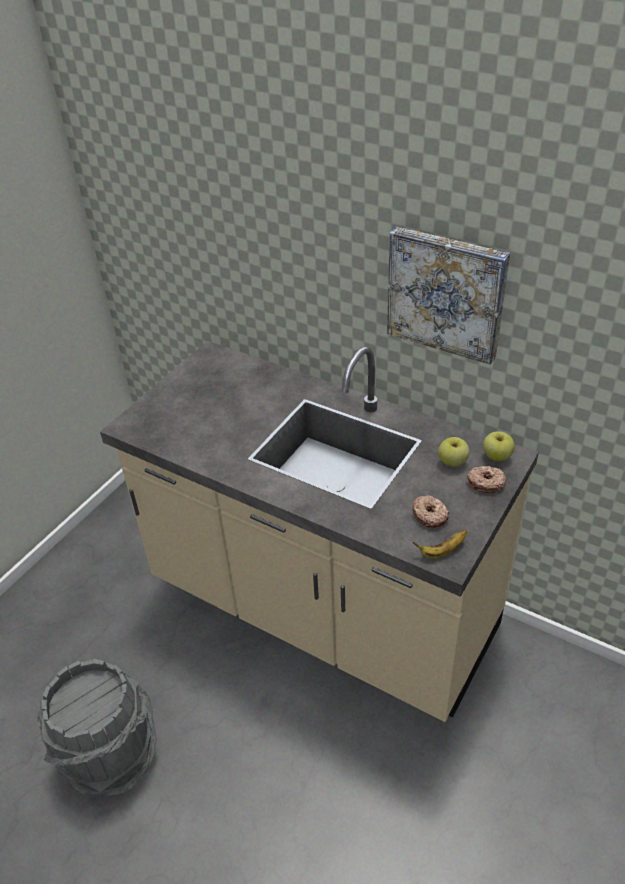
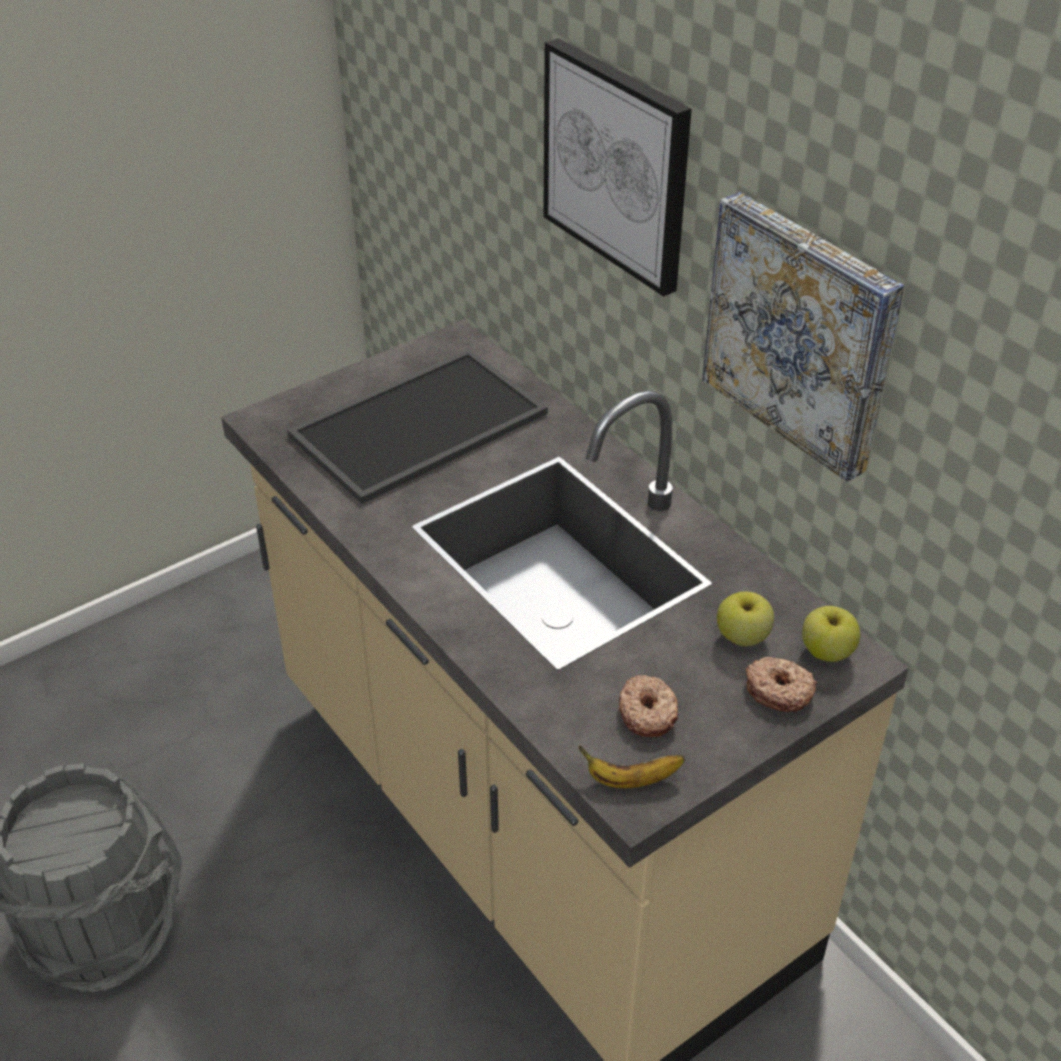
camera: 20 degrees right, 0 degrees up
(219, 405) = (419, 427): none -> tray
(308, 229) = (617, 165): none -> picture

